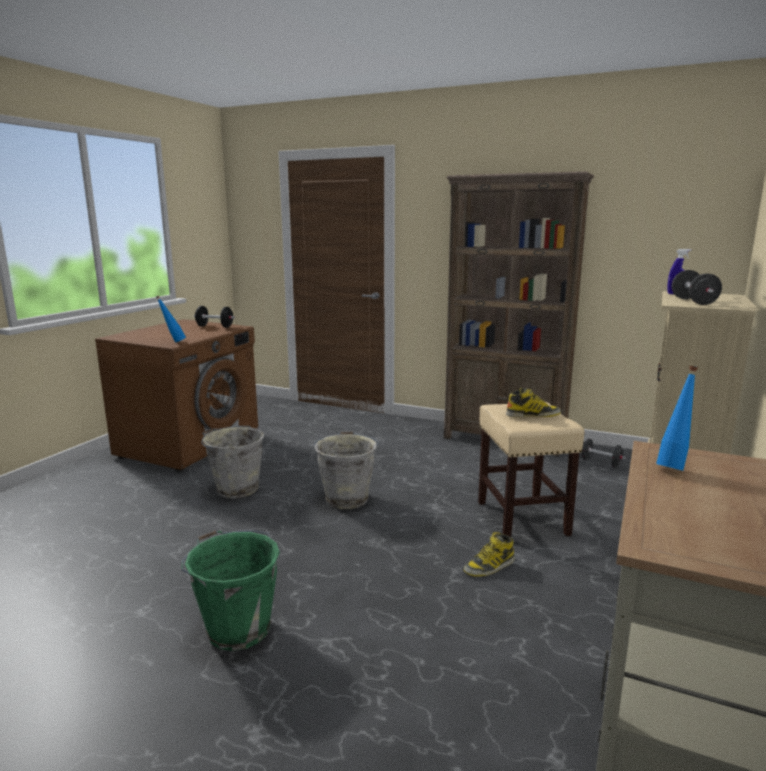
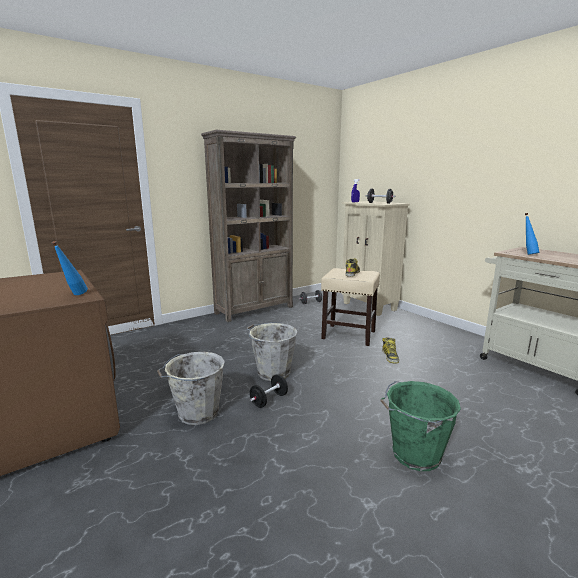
camera: 60 degrees left, 0 degrees up
(215, 326) = (45, 278): black dumbbell -> black dumbbell (269, 400)

